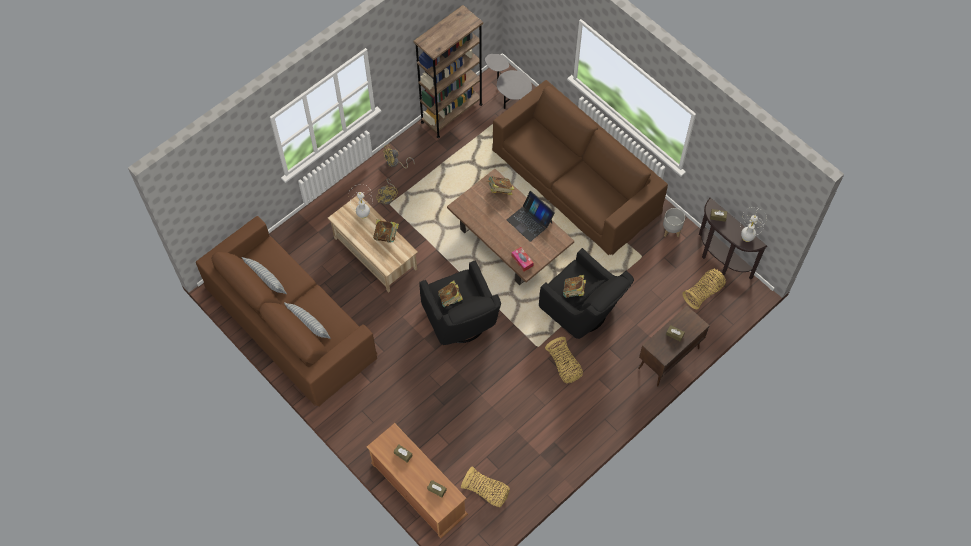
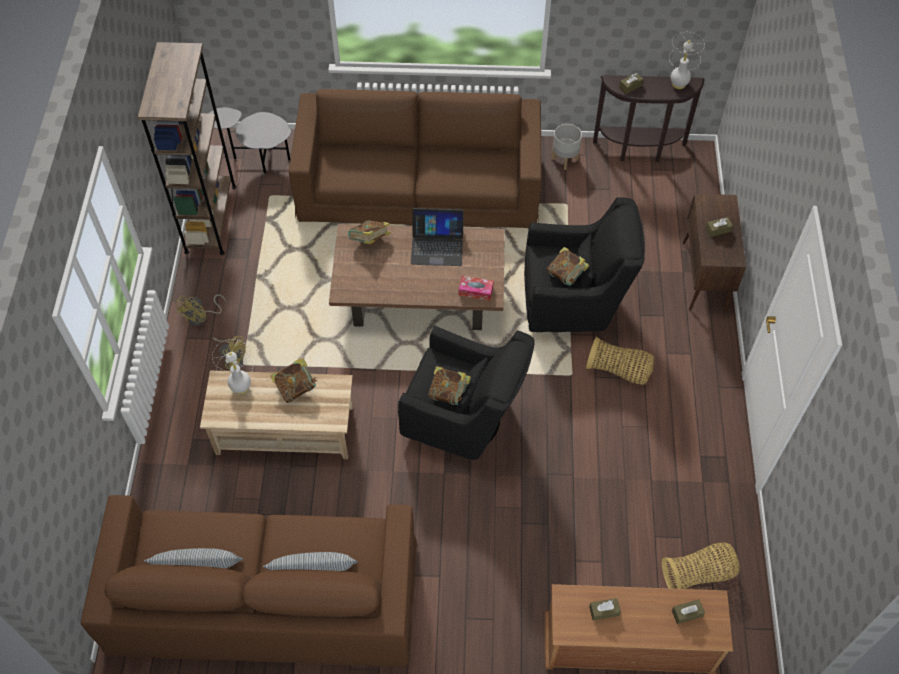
camera: 45 degrees left, 5 degrees down
(703, 293) = (661, 191): basket -> none

